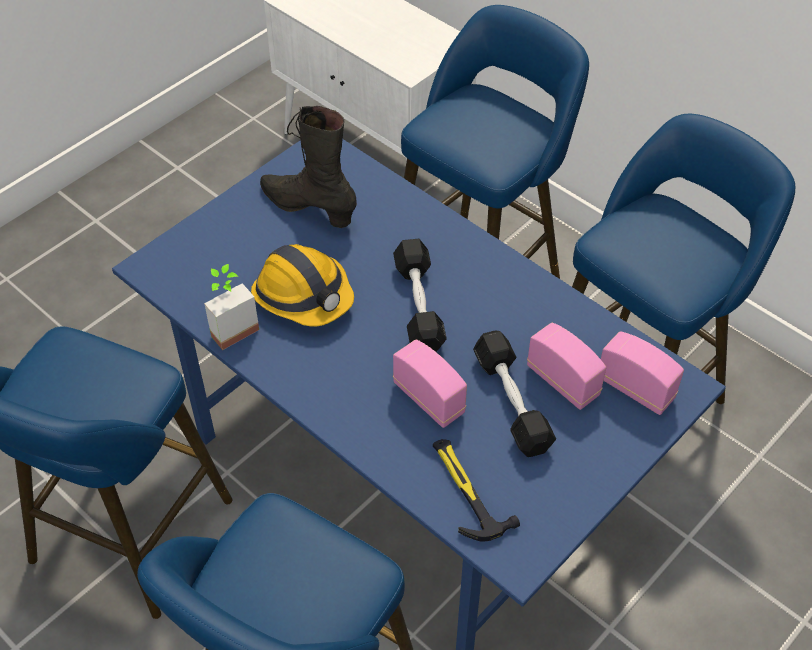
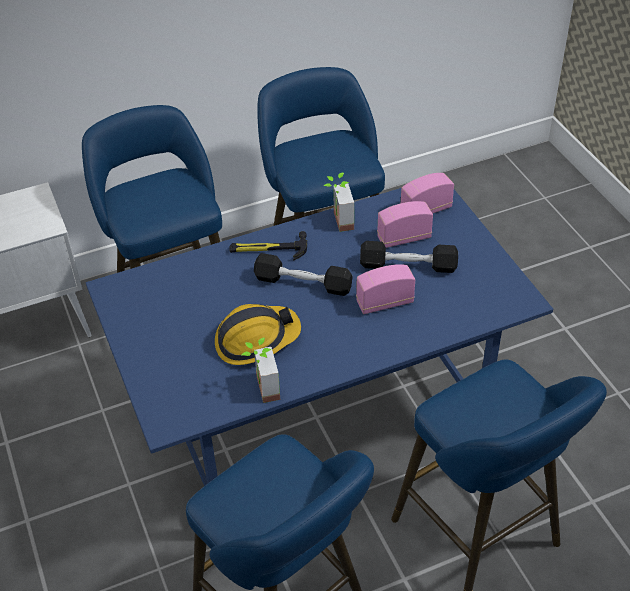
camera: 65 degrees left, 5 degrees down
(308, 208) = (169, 313): black boot -> none
(465, 490) = (464, 308): hammer -> hammer (268, 249)
(550, 301) = (337, 221): none -> potted plant

